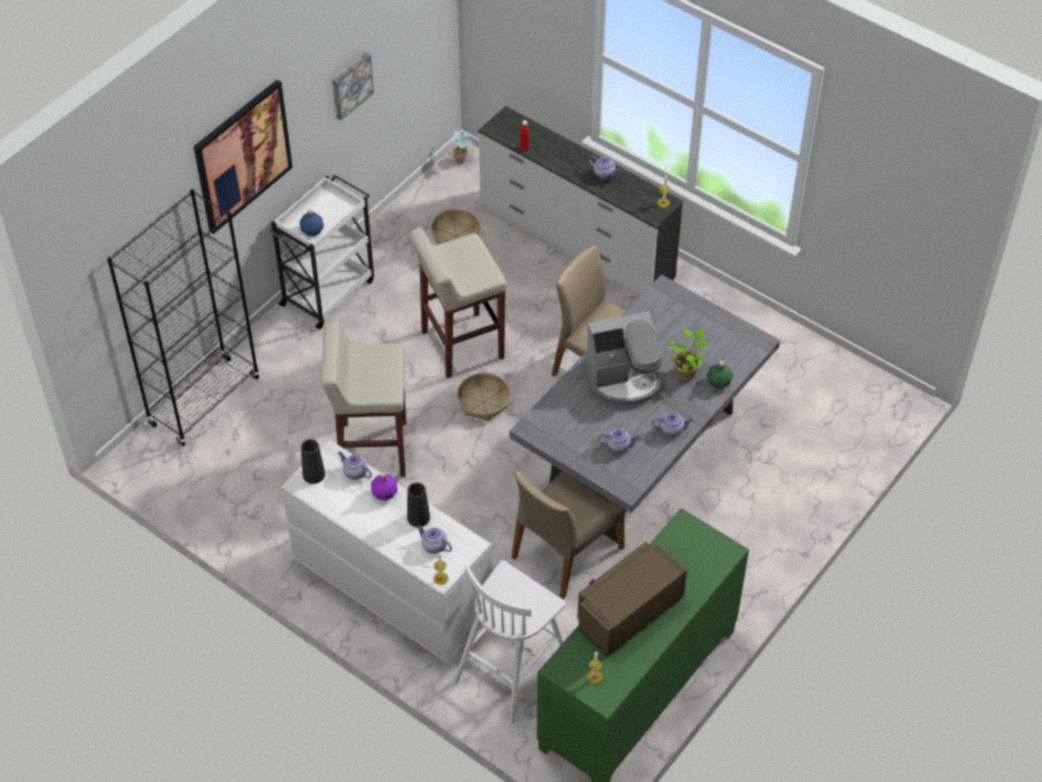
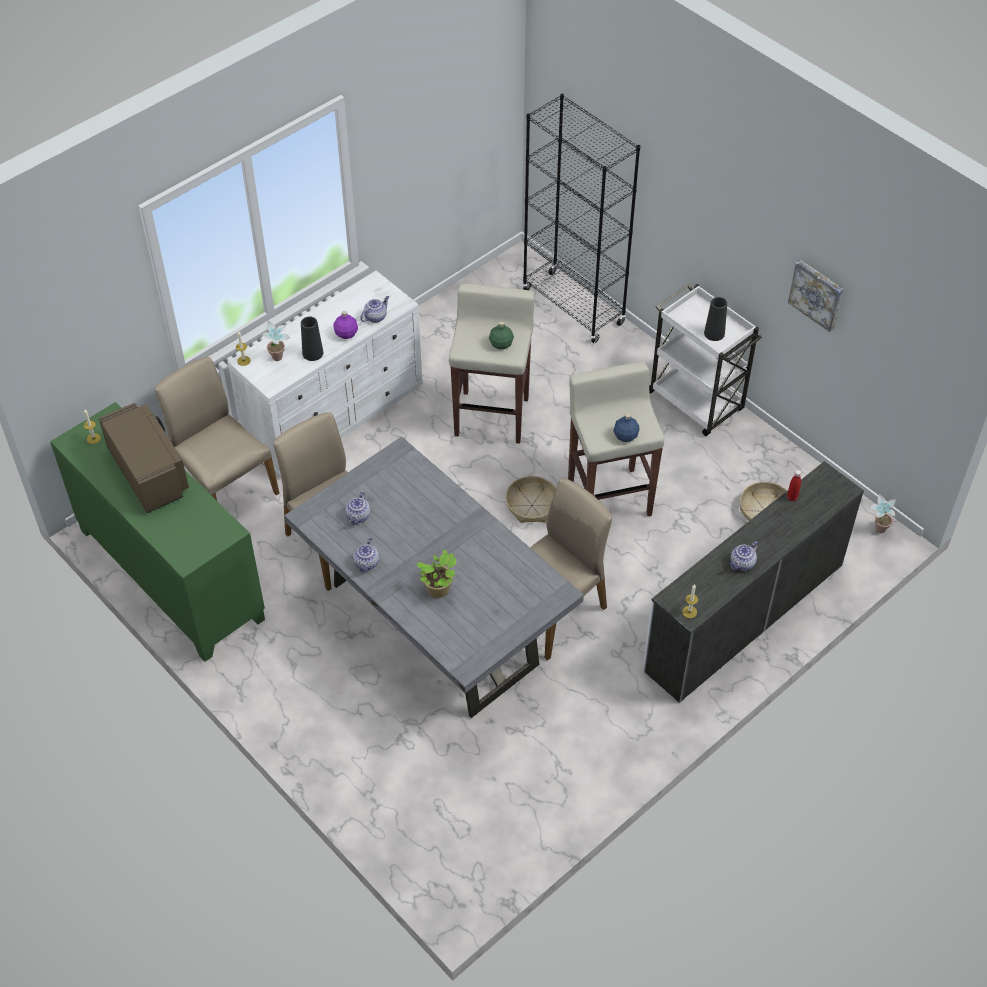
camera: 100 degrees right, 0 degrees up
(242, 156) = (697, 193): picture -> none
(312, 231) = (686, 317): blue bottle -> blue bottle (626, 436)
(313, 474) = (381, 290): black vase -> black vase (714, 333)
(434, 546) = (279, 360): teapot -> potted plant
(513, 669) = (224, 487): white stool -> beige chair
(623, 378) = (443, 535): coffee machine -> none
(719, 383) = (417, 616): green bottle -> green bottle (500, 344)

